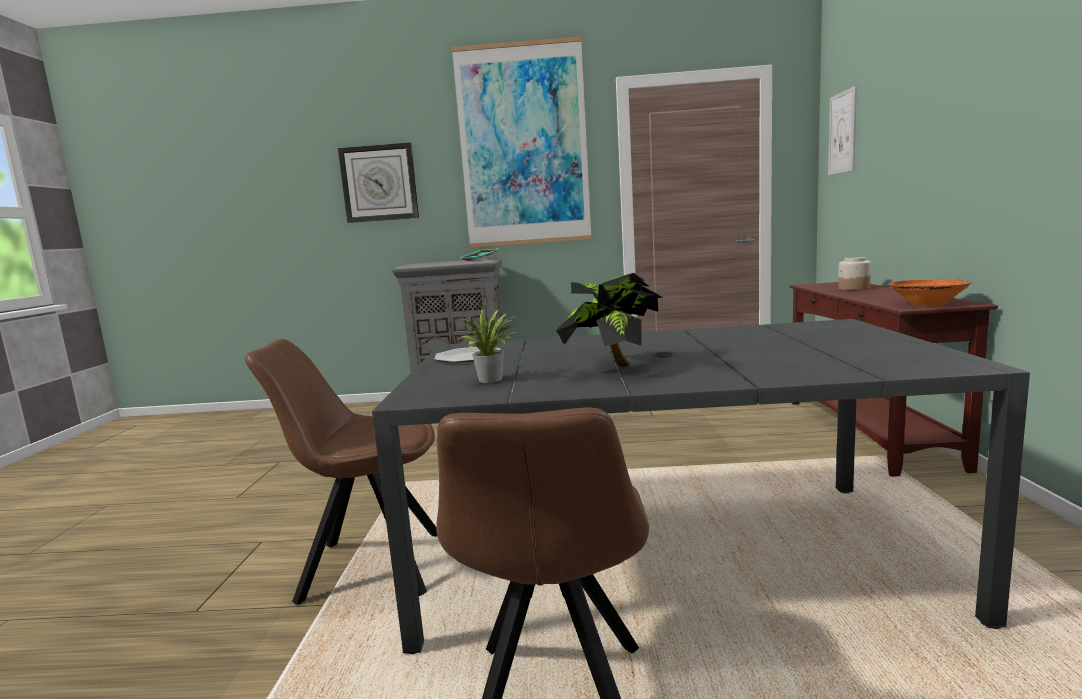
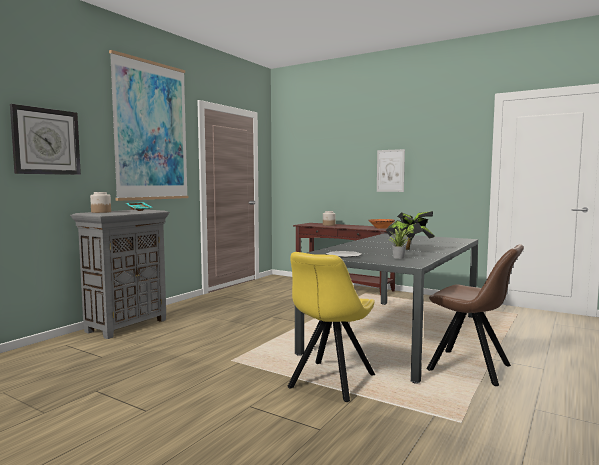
camera: 60 degrees left, 5 degrees down
(371, 566) = (331, 381): brown chair -> yellow chair
(427, 263) = (101, 212): none -> jar
(842, 133) = (294, 153): picture -> picture (390, 170)

